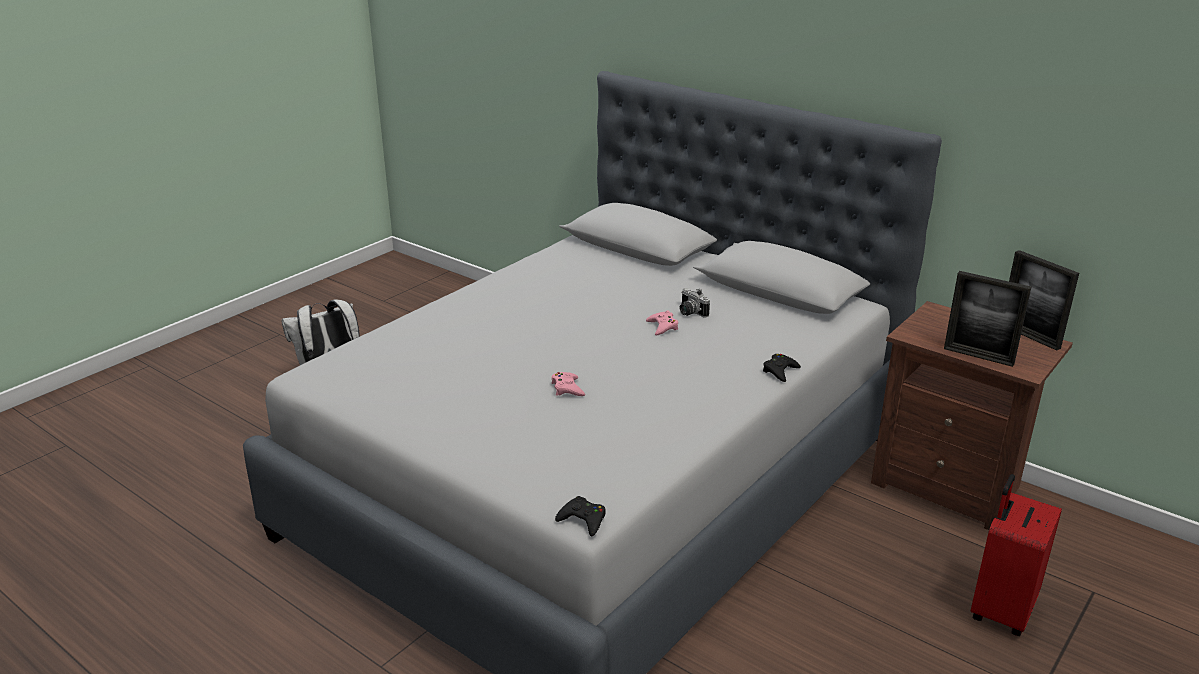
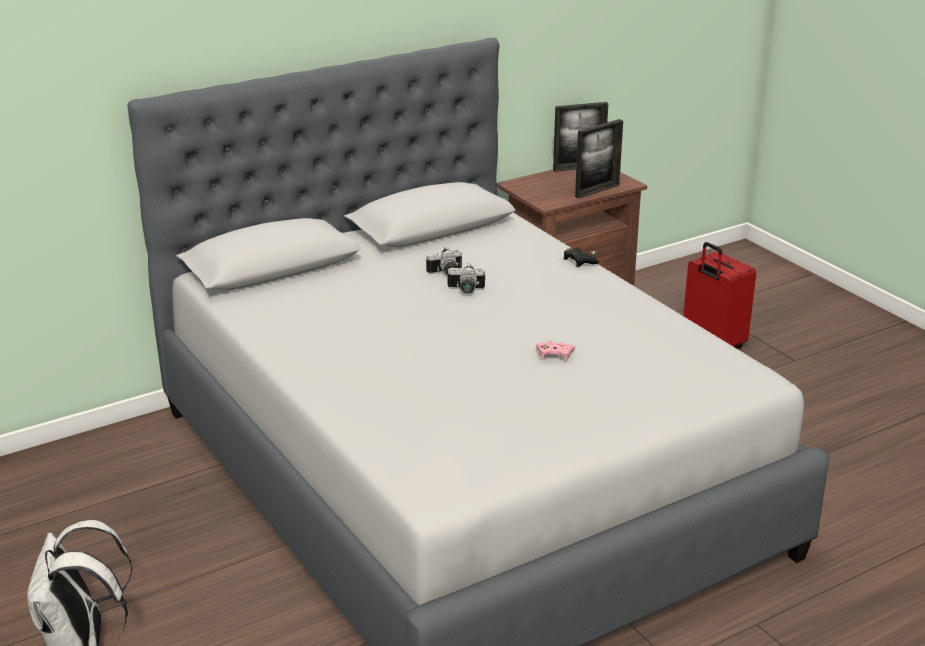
camera: 70 degrees left, 0 degrees up
(583, 520) = (767, 381): black game controller -> none
(662, 327) = (465, 290): pink game controller -> camera

